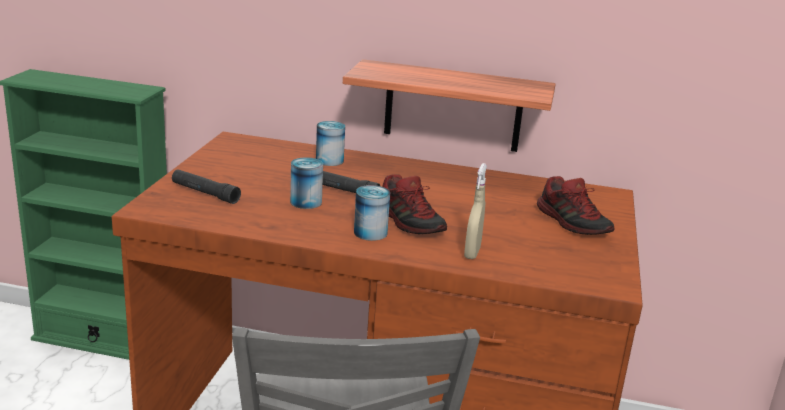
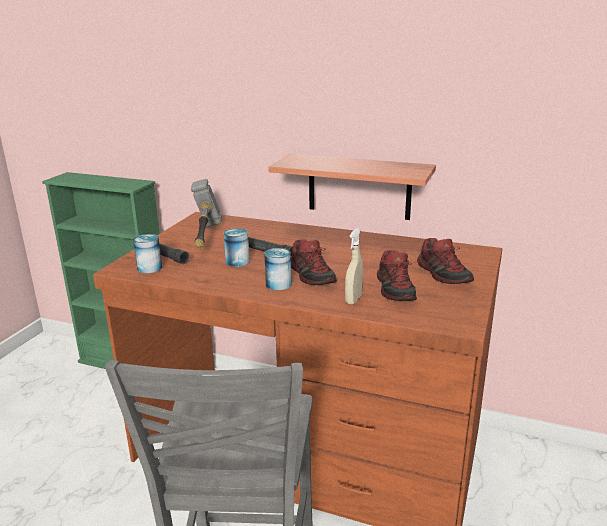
camera: 10 degrees right, 0 degrees up
(250, 168) = (205, 237): none -> hammer
(329, 160) = (266, 230): can -> can (149, 268)
(521, 241) = (396, 290): none -> shoe

